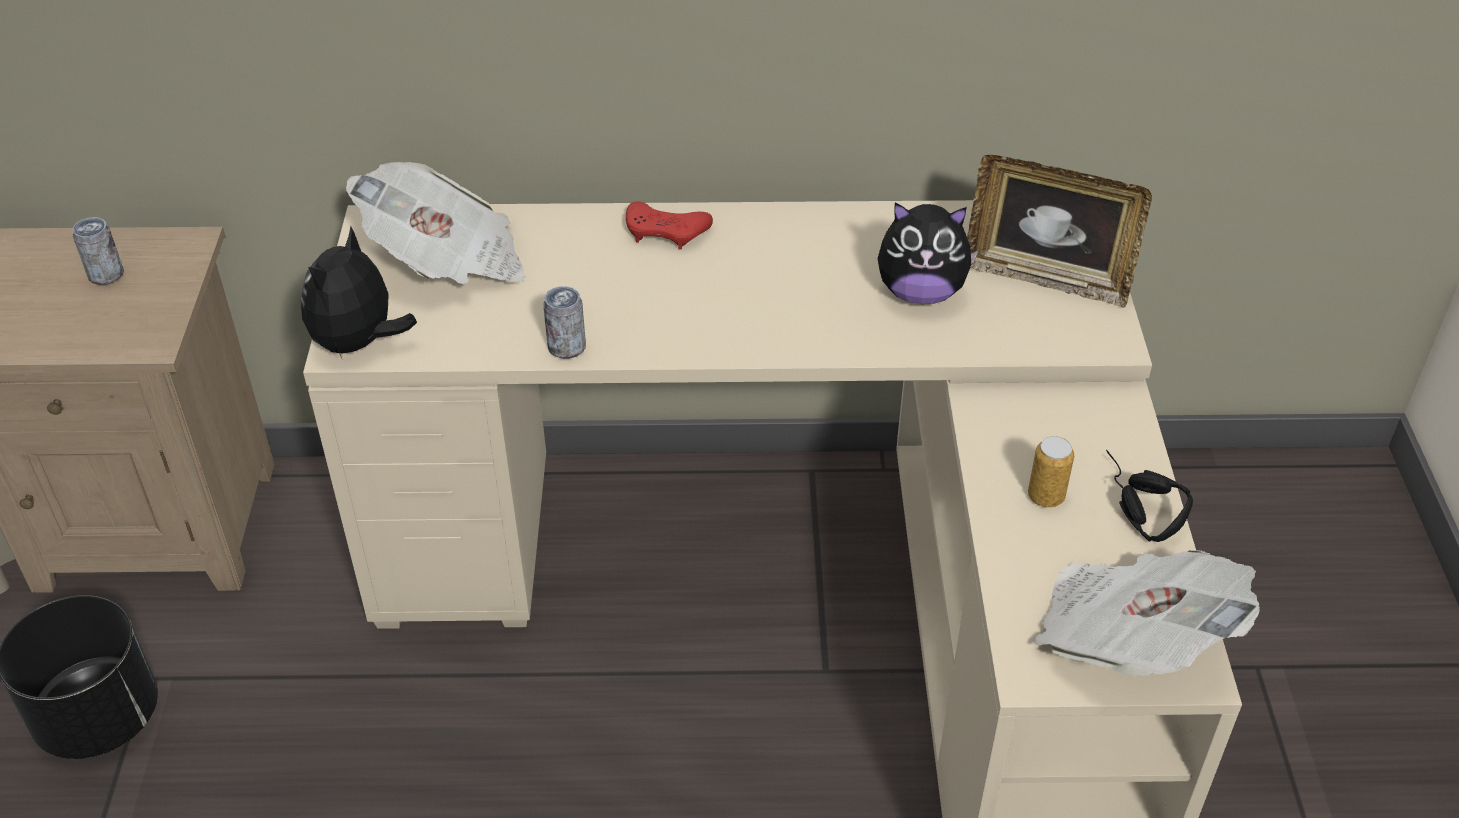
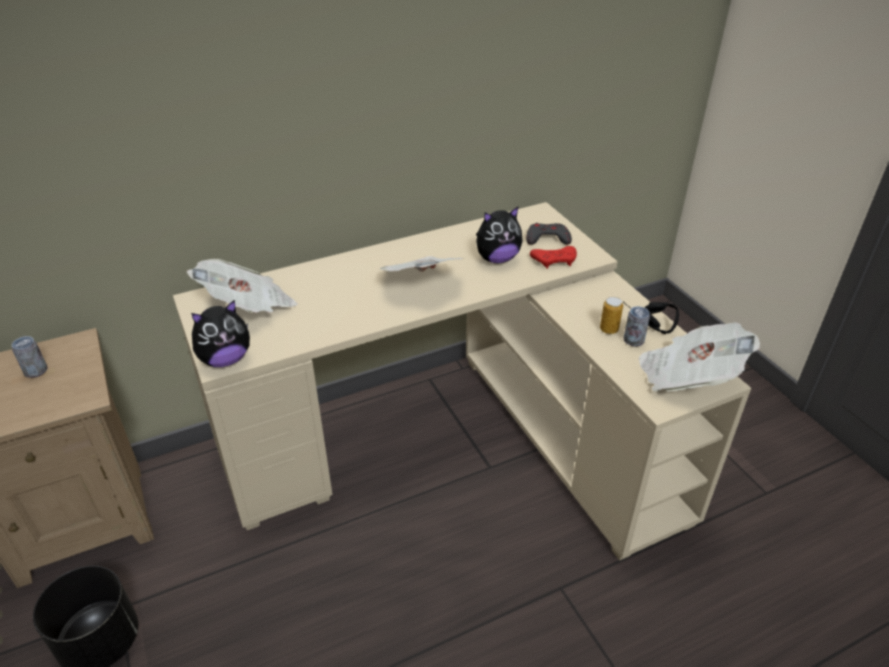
camera: 25 degrees left, 5 degrees down
(359, 343) = (225, 359): plush toy -> plush toy turned 120 degrees counterclockwise
(567, 347) = (342, 329): can -> can (633, 340)
(666, 231) = (356, 264): red game controller -> red game controller (554, 260)
(754, 300) = (421, 282): none -> newspaper
(1046, 277) = (547, 238): picture frame -> grey game controller

